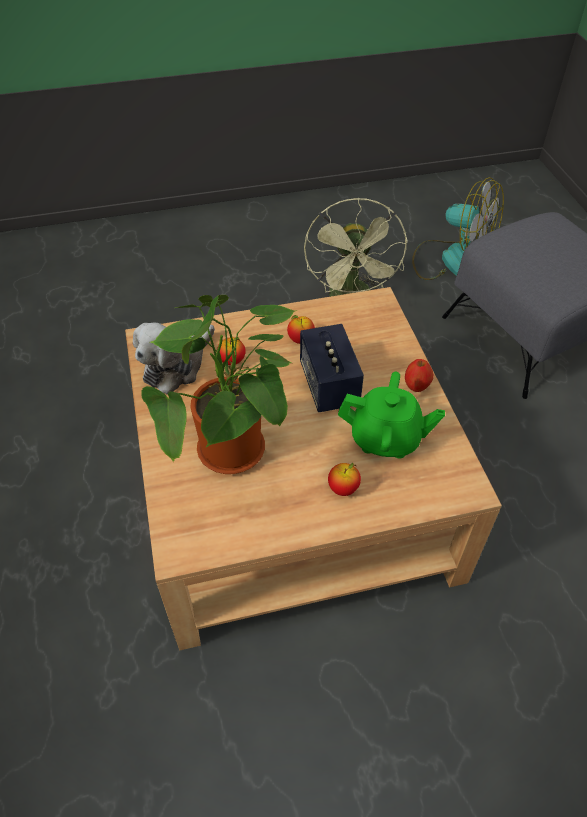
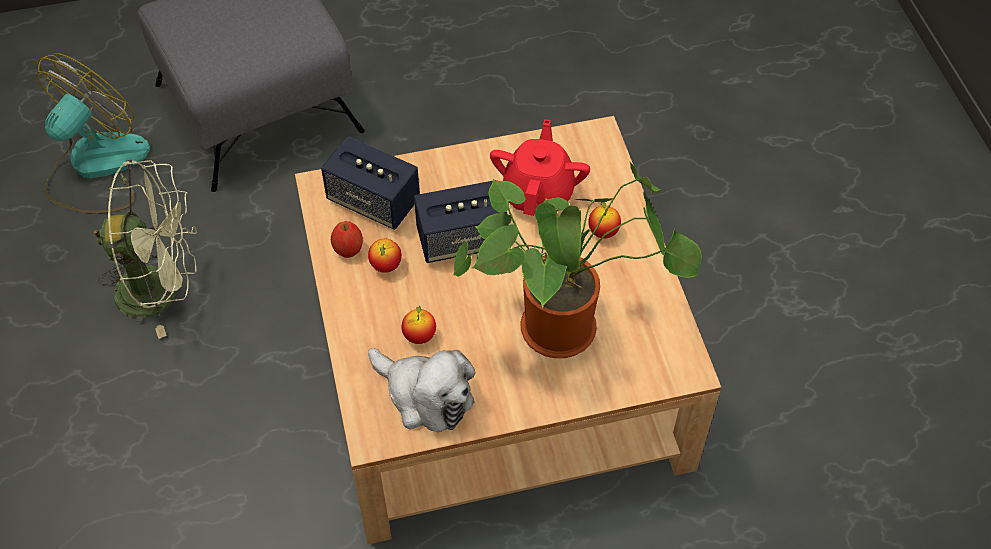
camera: 90 degrees left, 5 degrees up
(366, 330) = (373, 201): none -> speaker
(386, 439) = (538, 194): green teapot -> red teapot
(416, 386) = (464, 162): apple -> apple (348, 250)

